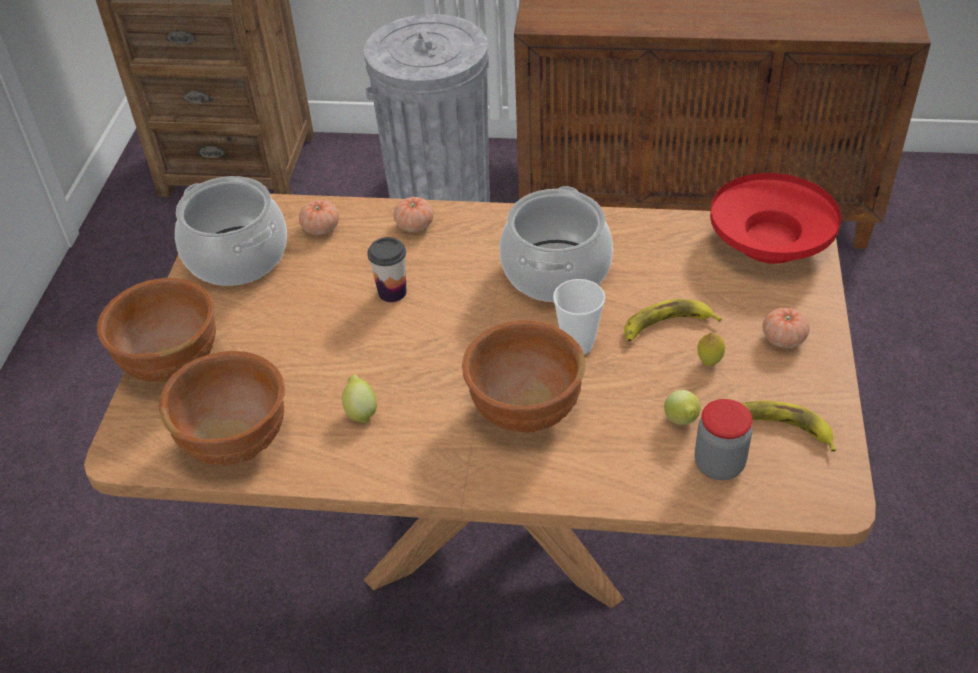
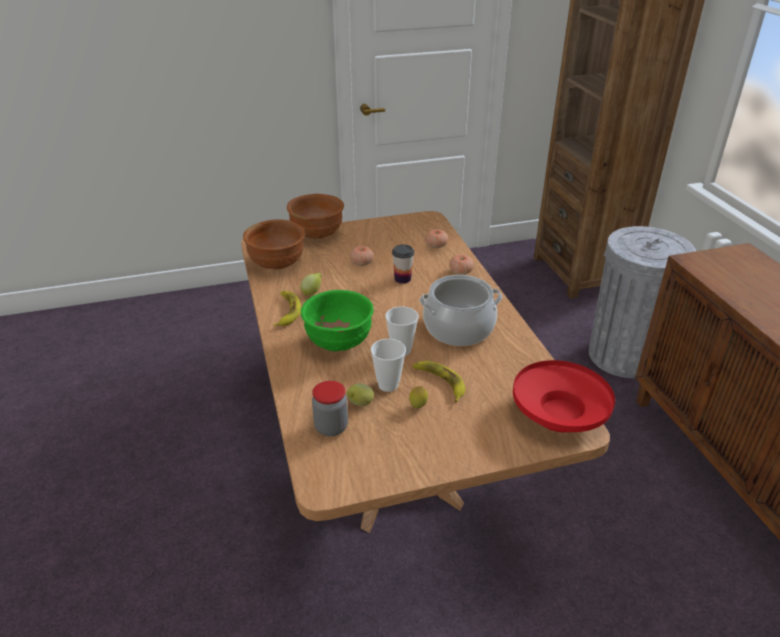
camera: 65 degrees right, 10 degrees down
(236, 257) = (397, 230): cooking pot -> none
(524, 409) = (339, 343): brown bowl -> green bowl
(651, 380) = (388, 385): none -> cup
(779, 429) = (374, 449): banana -> banana (286, 311)
(783, 339) = (461, 438): tomato -> tomato (361, 263)

